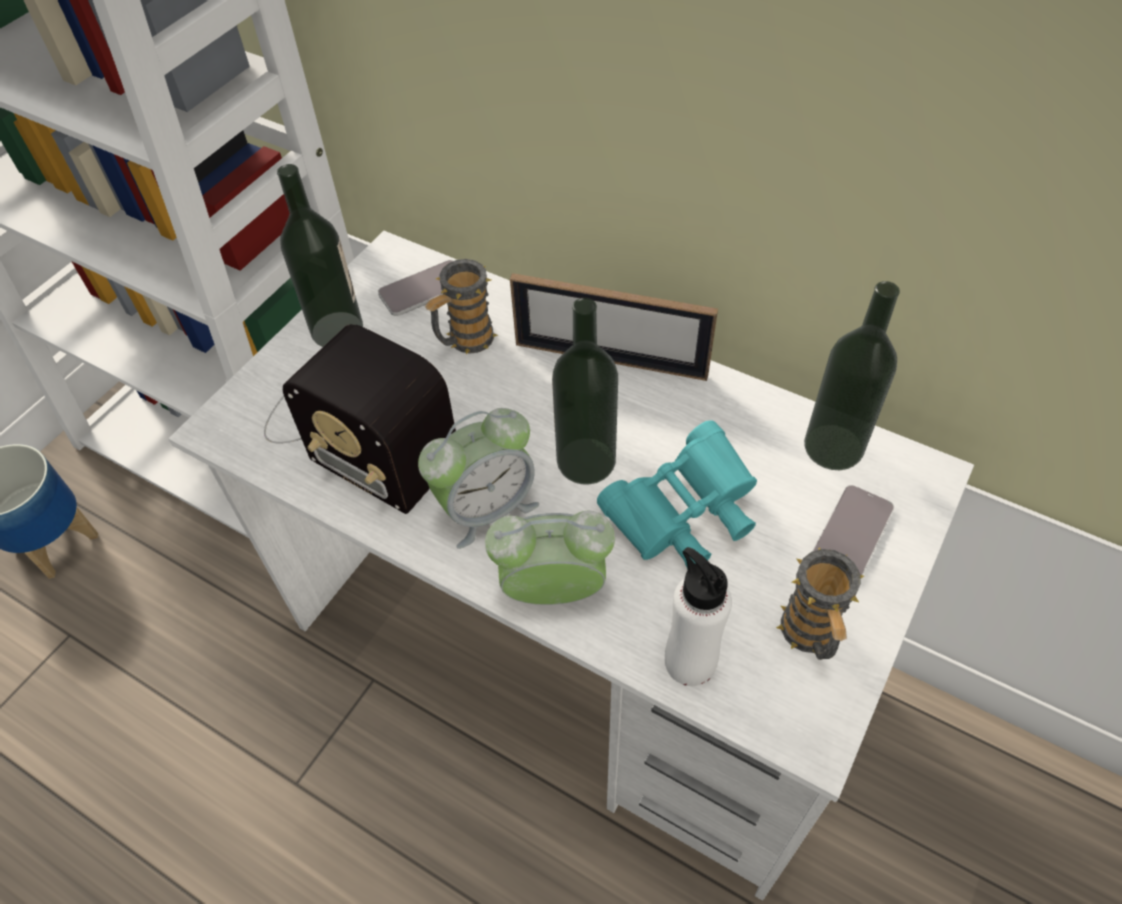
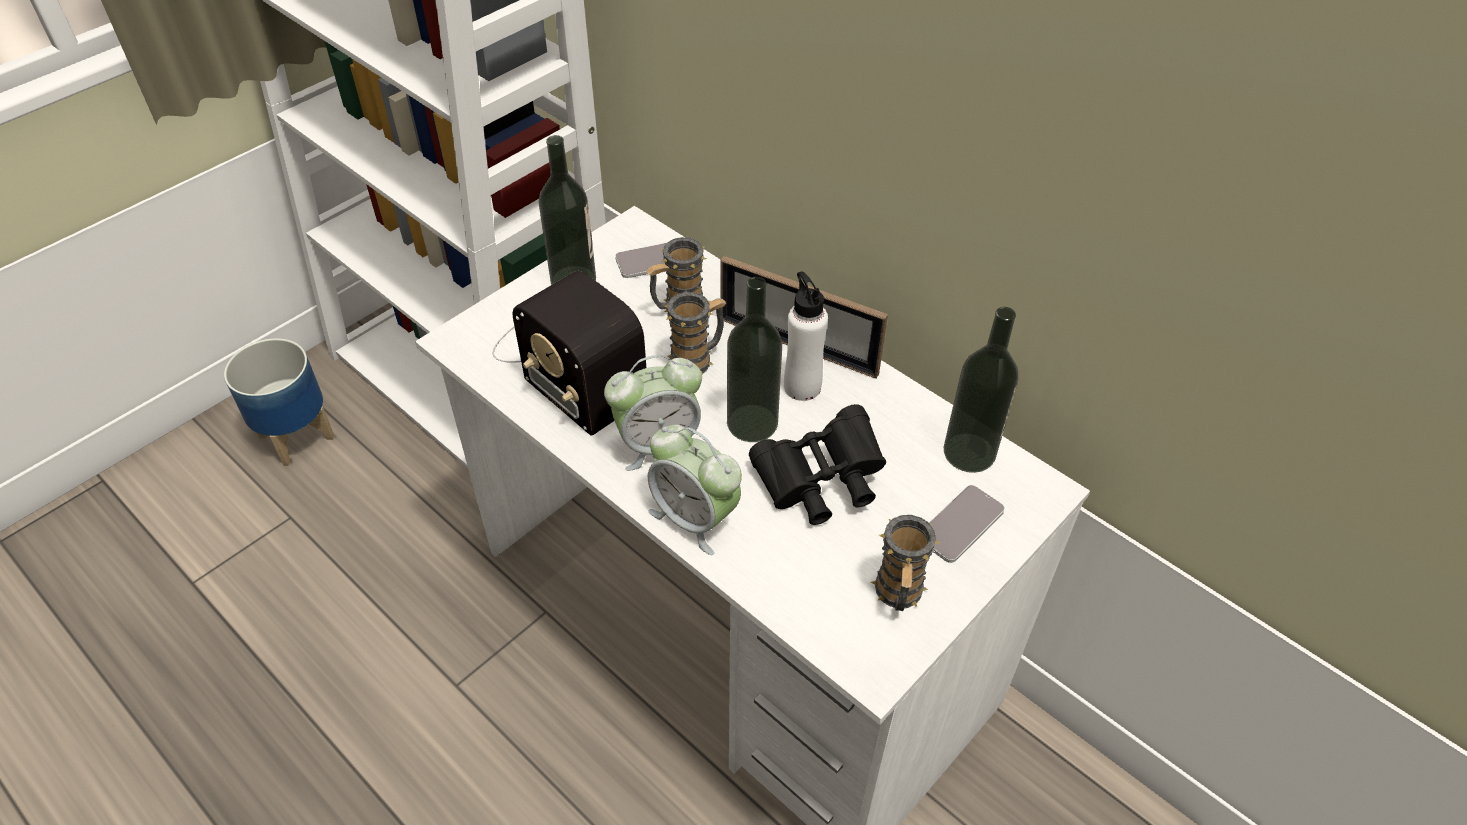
camera: 10 degrees right, 5 degrees down
(503, 396) = (697, 359): none -> mug
(553, 591) = (694, 518): alarm clock -> alarm clock turned 150 degrees counterclockwise
(682, 517) = (820, 483): turquoise binoculars -> black binoculars
(690, 661) = (790, 593): white bottle -> white bottle (802, 387)

